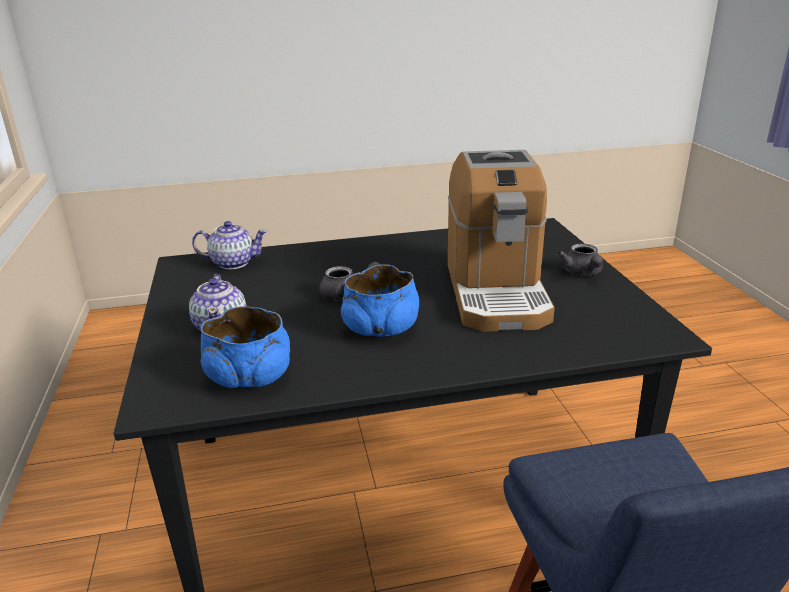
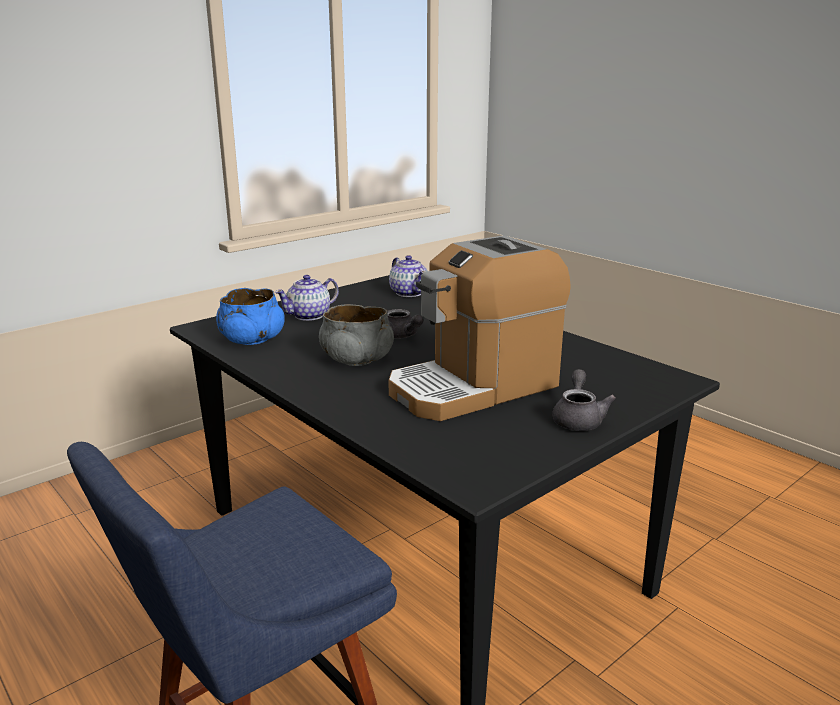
camera: 60 degrees right, 5 degrees down
(381, 328) = (356, 359): blue bowl -> grey bowl
(582, 273) = (578, 419): grey teapot -> grey teapot turned 135 degrees clockwise

